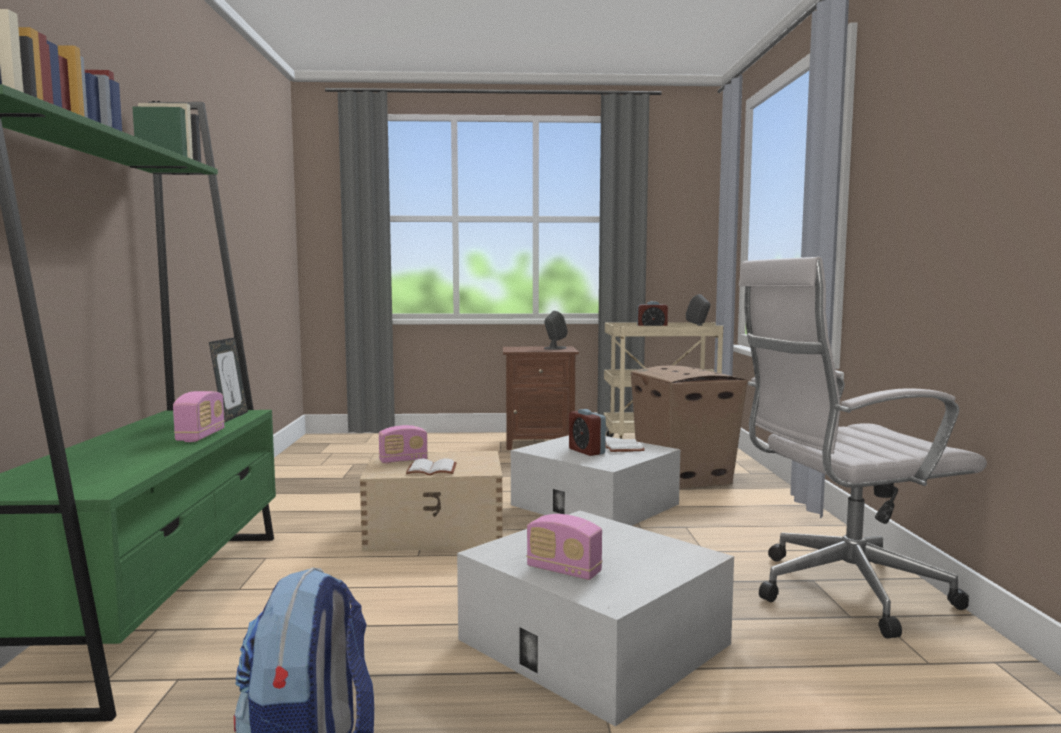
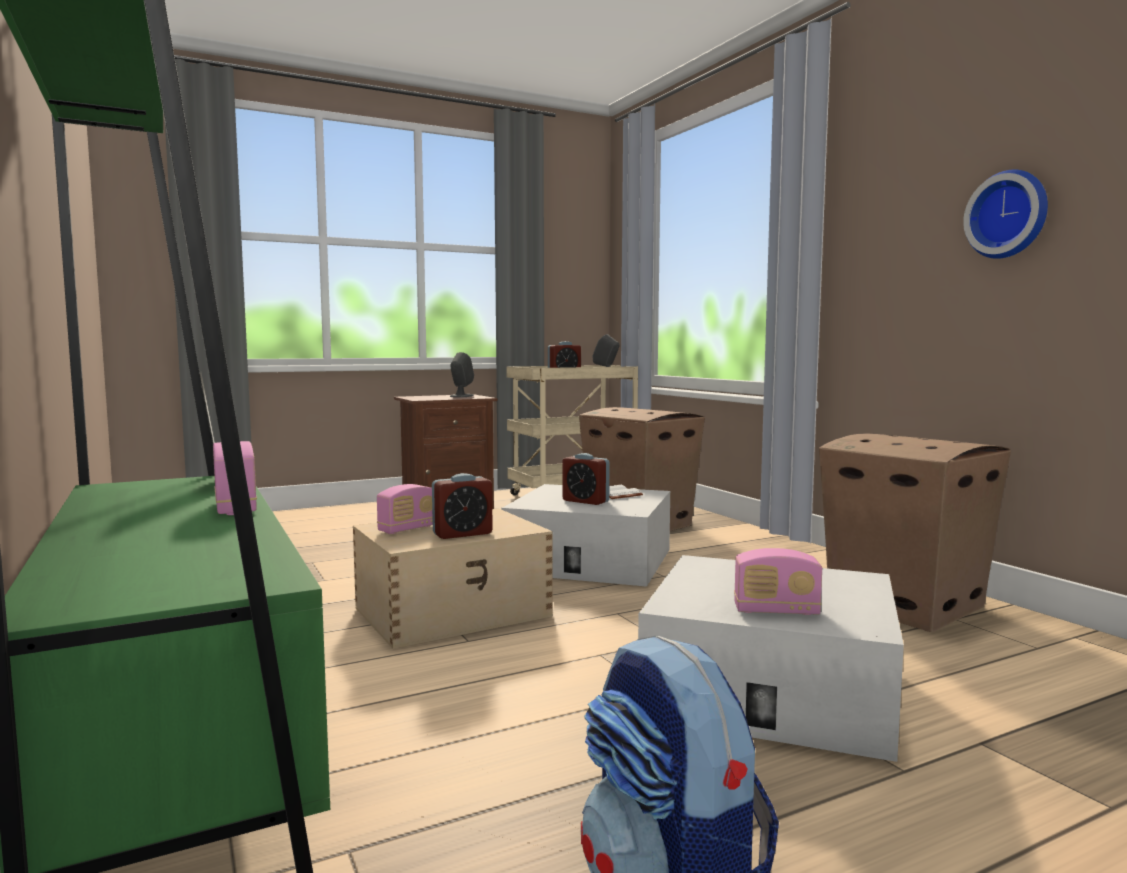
camera: 25 degrees left, 0 degrees up
(433, 469) = (462, 534): white book -> alarm clock
(841, 592) = (903, 604): white office chair -> cardboard box
(981, 184) = (1009, 215): none -> wall clock

